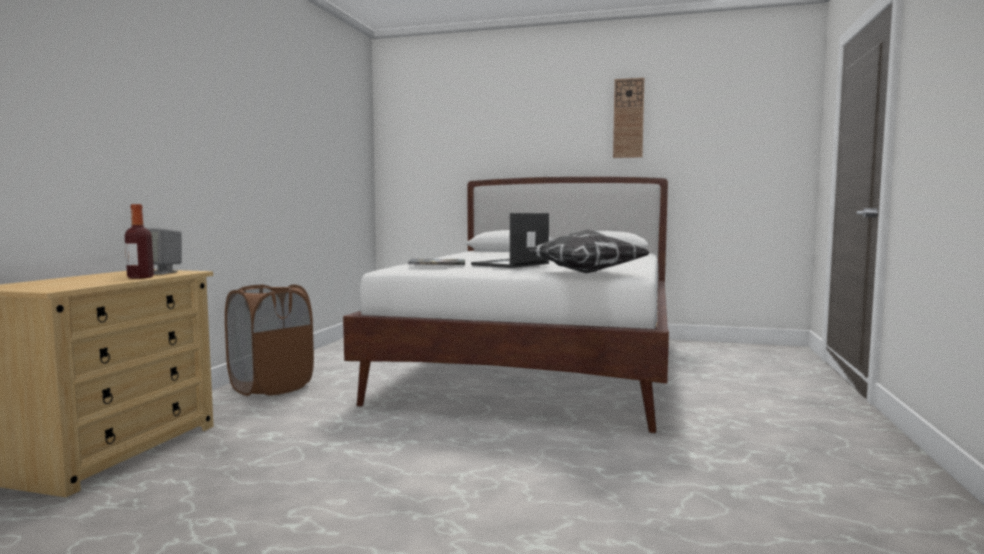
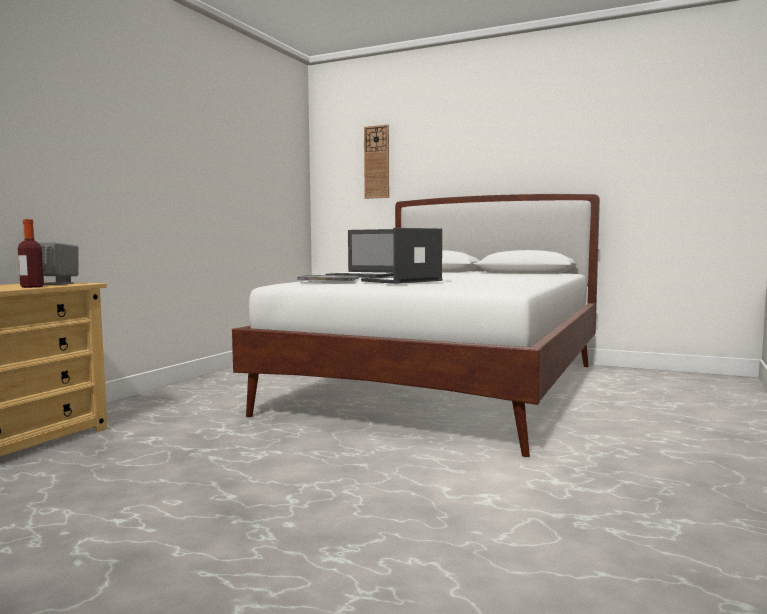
camera: 10 degrees right, 0 degrees up
(271, 387) = (179, 397): brown laundry basket -> none
(461, 258) = (363, 276): none -> laptop
(586, 273) = (465, 288): pillow -> none
(628, 118) = (558, 132): wall clock -> wall clock (377, 162)

